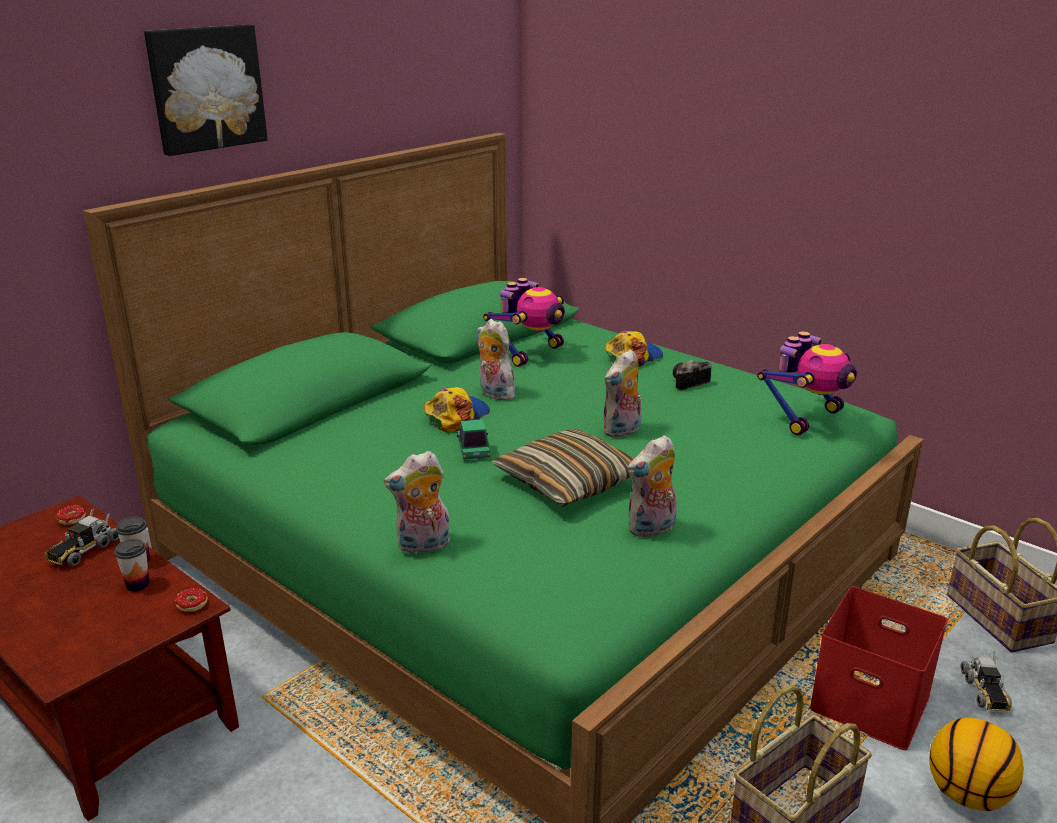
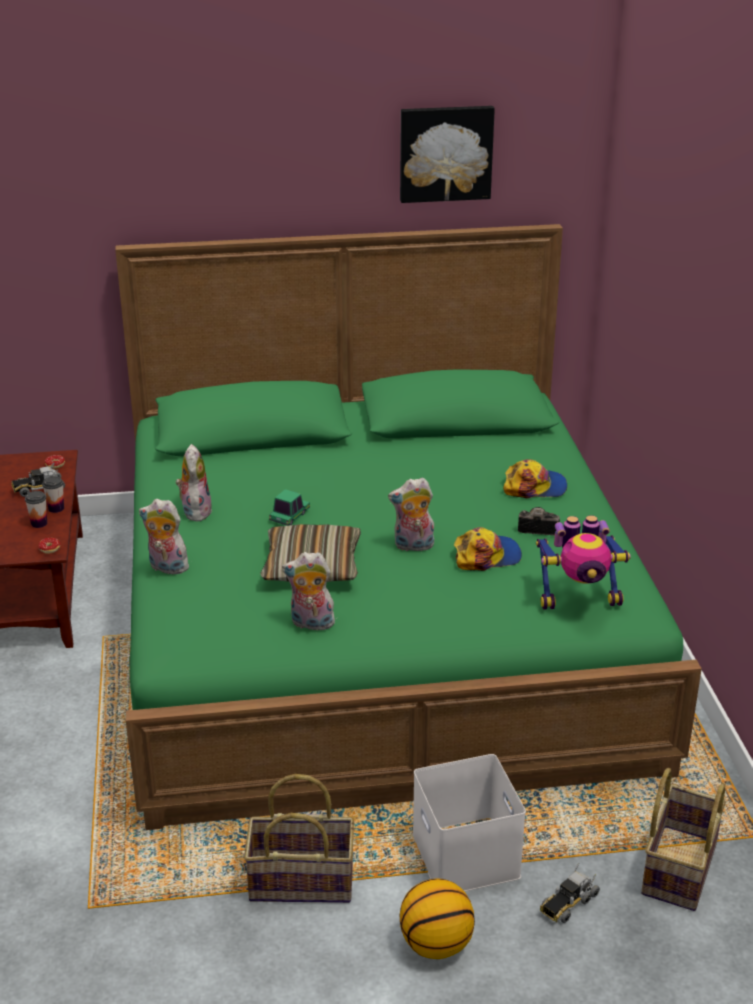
camera: 40 degrees right, 5 degrees up
(206, 88) = (232, 163): picture -> picture (445, 153)
(456, 416) = (319, 484): cap -> cap (487, 556)
(494, 394) = (374, 477): plush toy -> plush toy (195, 511)
(530, 353) = (458, 452): toy robot -> none
(867, 702) = (463, 855): red storage box -> white storage box

